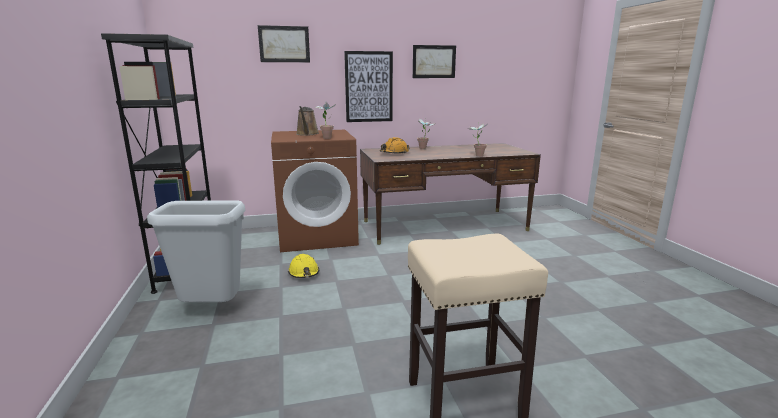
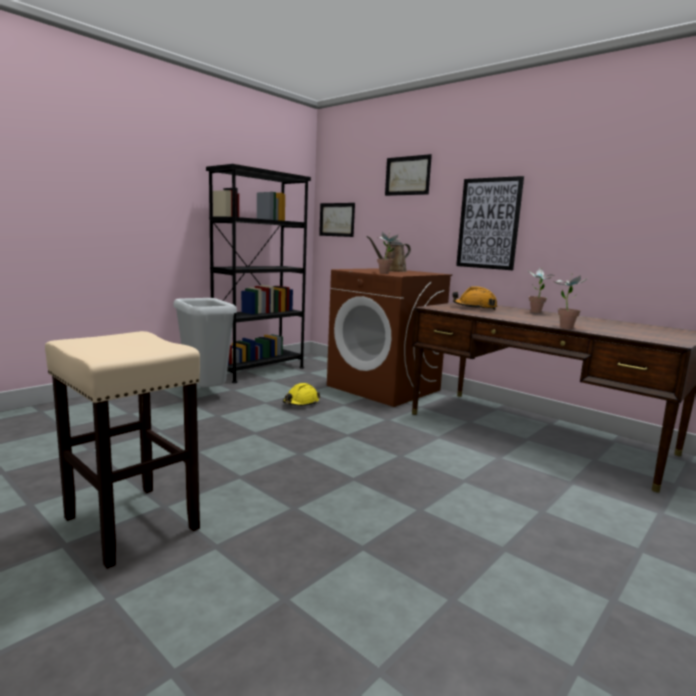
camera: 55 degrees right, 5 degrees down
(434, 61) = (586, 187): picture -> picture (337, 219)

